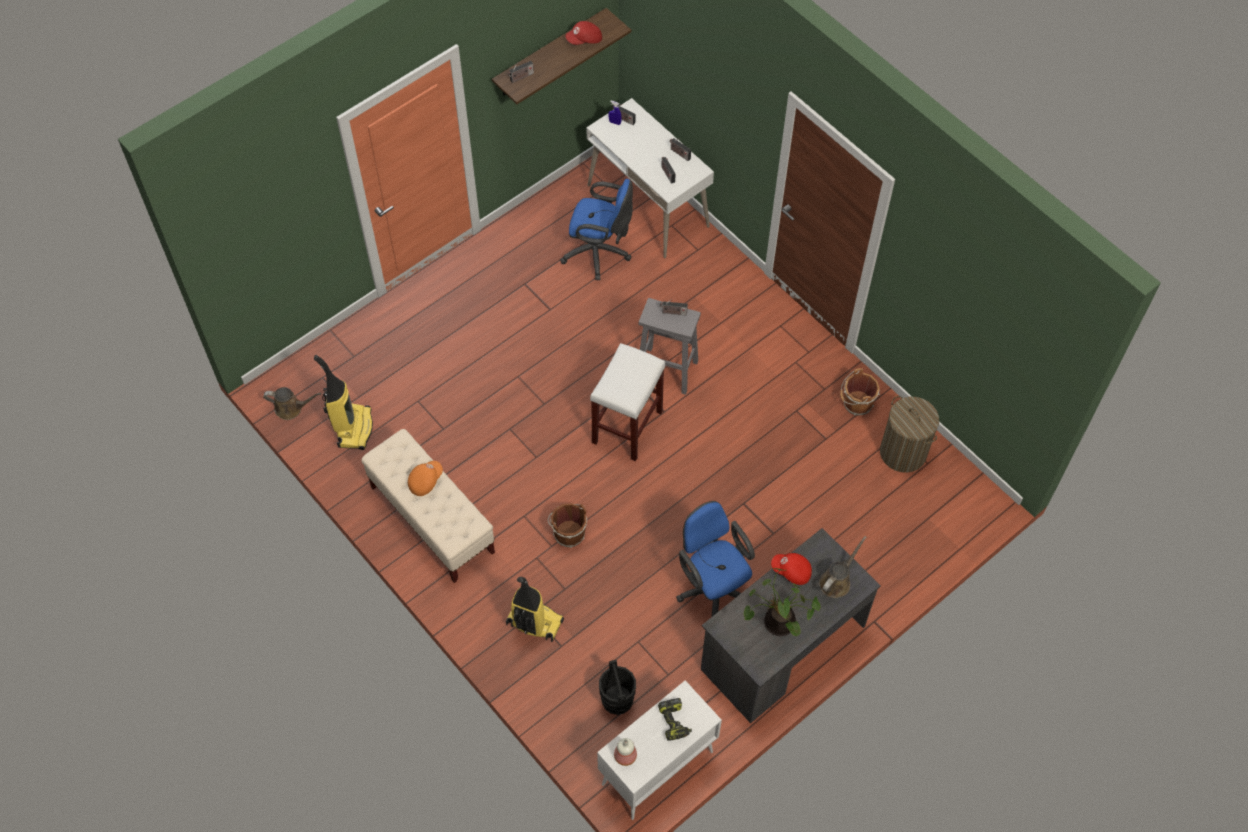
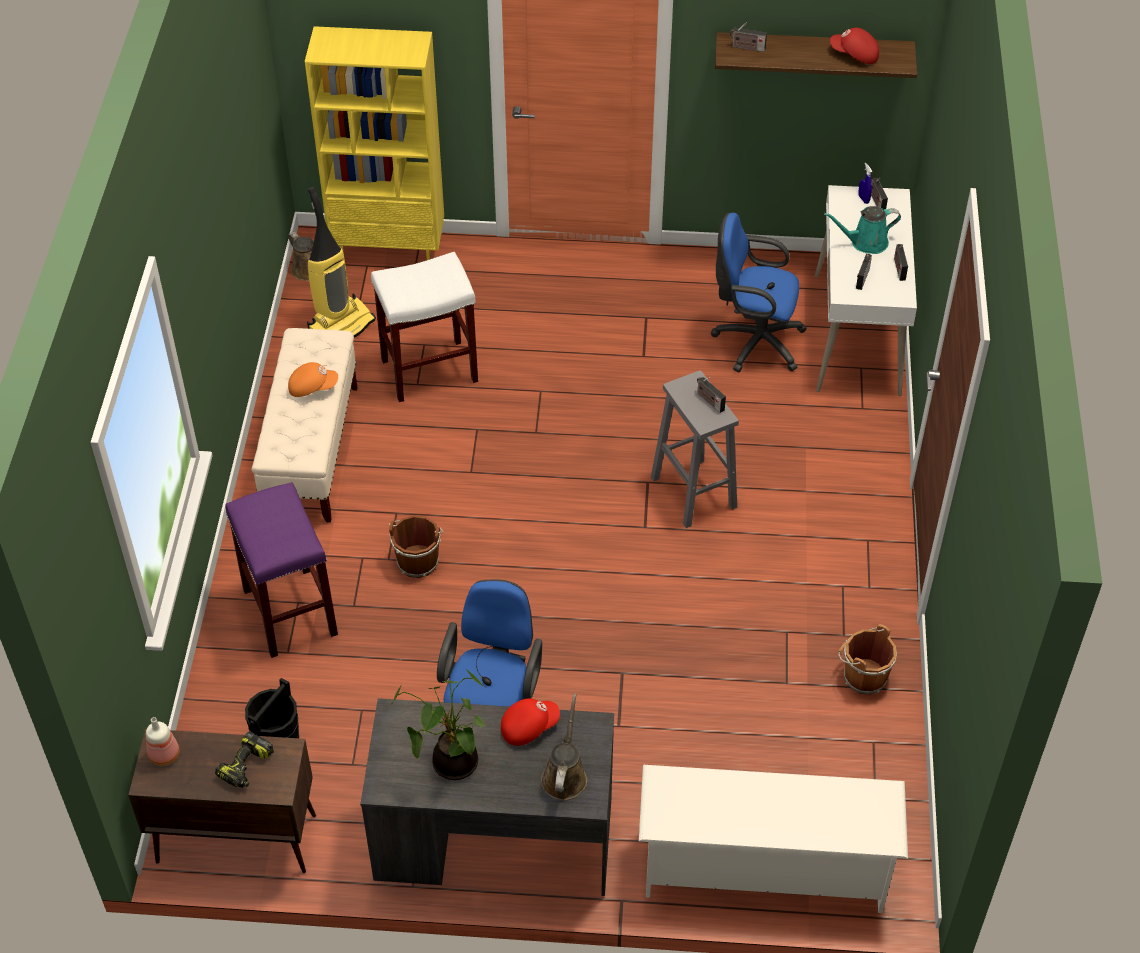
camera: 45 degrees right, 10 degrees down
(324, 356) = (389, 250): none -> yellow bookcase
(533, 623) = (289, 611): vacuum cleaner -> purple stool
(599, 253) = (754, 342): blue office chair -> blue office chair turned 135 degrees clockwise
(627, 426) = (591, 512): white stool -> white stool (430, 369)
(645, 150) = (865, 242): none -> turquoise watering can
(656, 769) = (235, 839): white cabinet -> brown cabinet
(791, 571) = (529, 726): red cap -> red cap turned 90 degrees clockwise
(836, 581) = (564, 775): brown watering can -> brown watering can turned 75 degrees counterclockwise
(903, 452) = (859, 764): laundry basket -> none
(917, 545) = (763, 868): none -> white shoe rack

